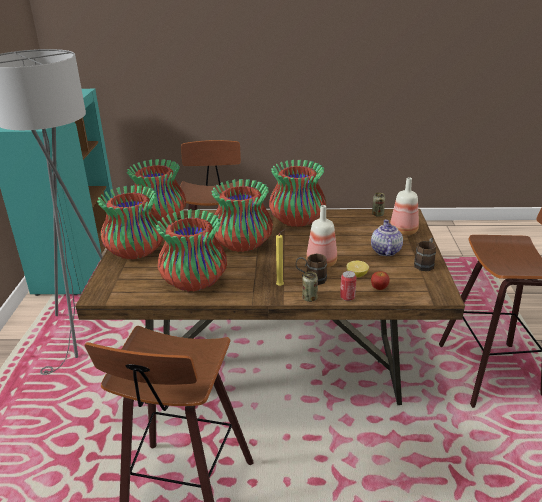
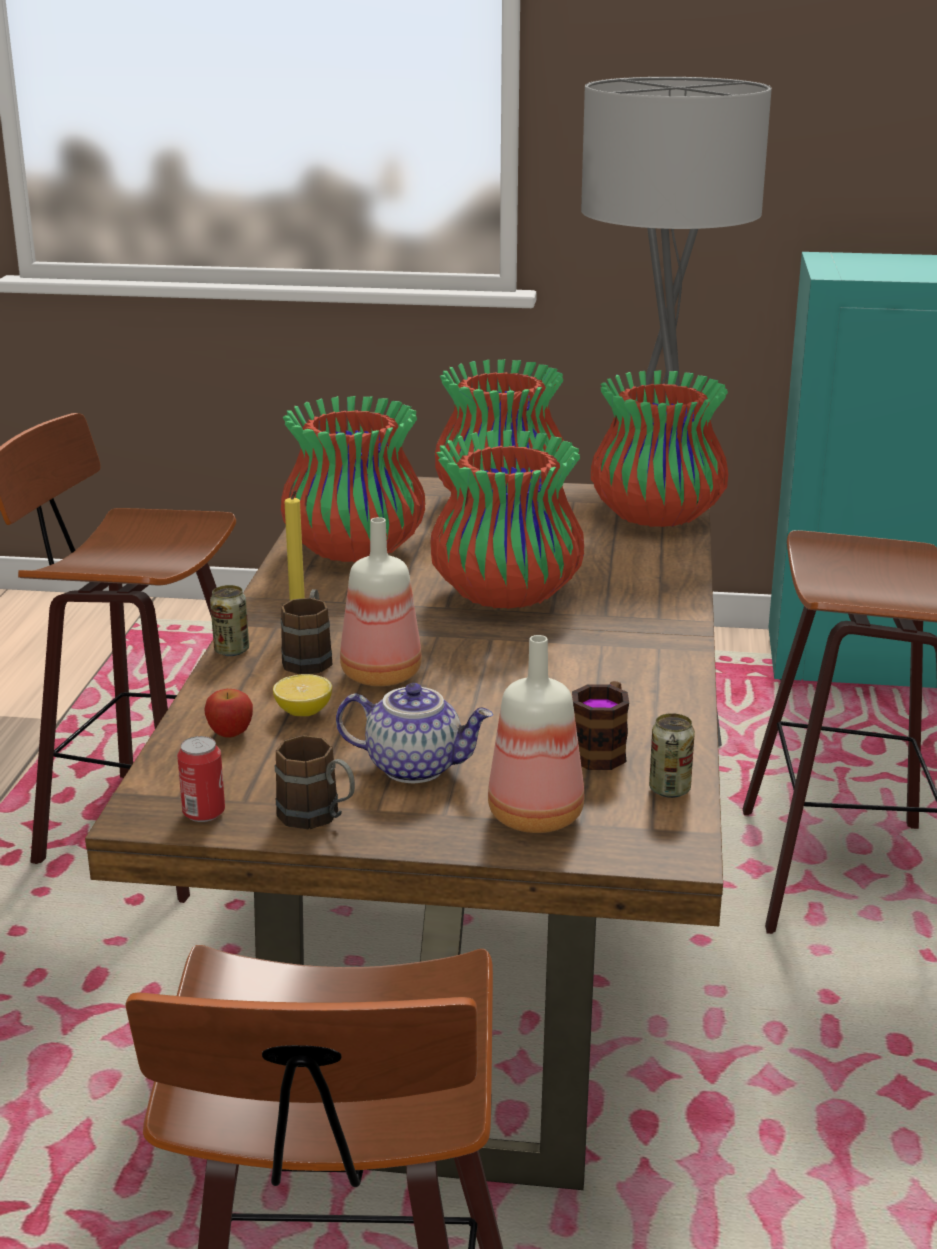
camera: 95 degrees right, 5 degrees down
(297, 220) = (633, 663): vase -> none
(347, 297) = (211, 690): can -> can (204, 813)
(359, 223) = (602, 749): none -> mug

